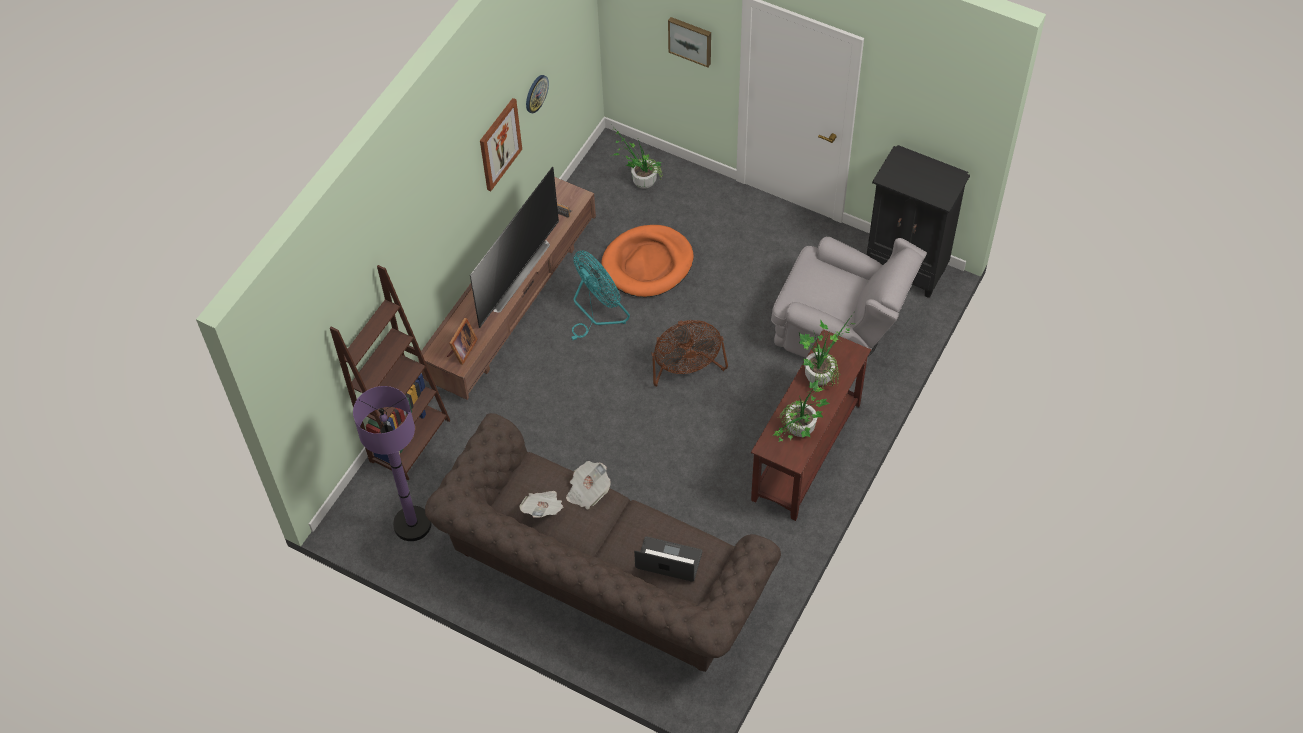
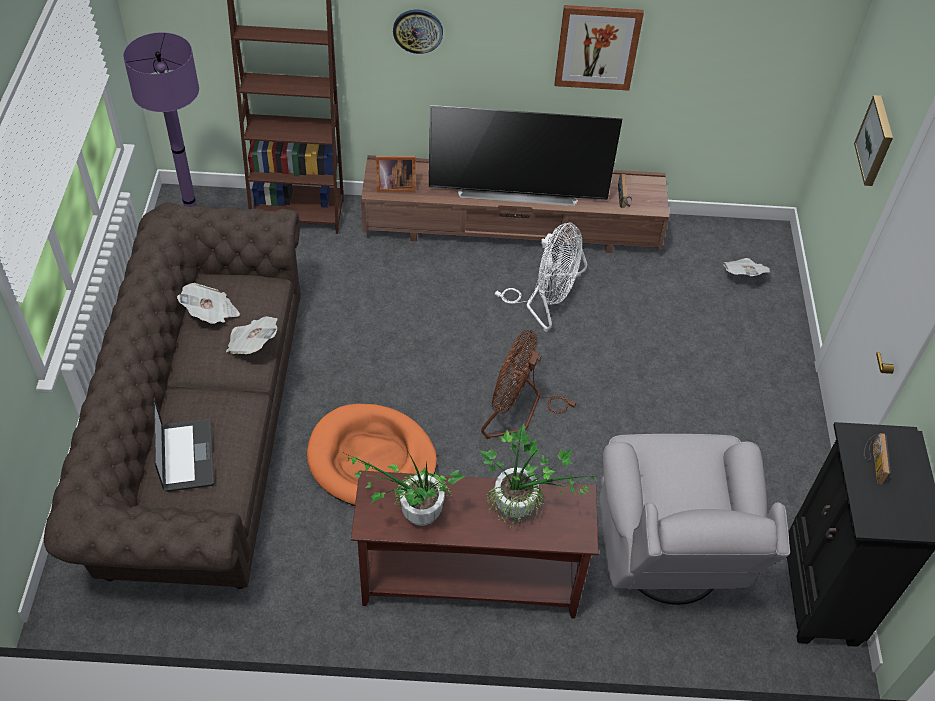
camera: 60 degrees right, 5 degrees down
(536, 93) = (688, 49): wall clock -> wall clock (418, 30)
(594, 309) = (545, 298): turquoise fan -> white fan
(640, 181) = (743, 275): potted plant -> newspaper
(648, 264) = (638, 322): orange dog bed -> orange dog bed (371, 460)
(683, 366) = (520, 406): brown fan -> brown fan turned 60 degrees clockwise
(907, 178) = (872, 462): none -> radio

